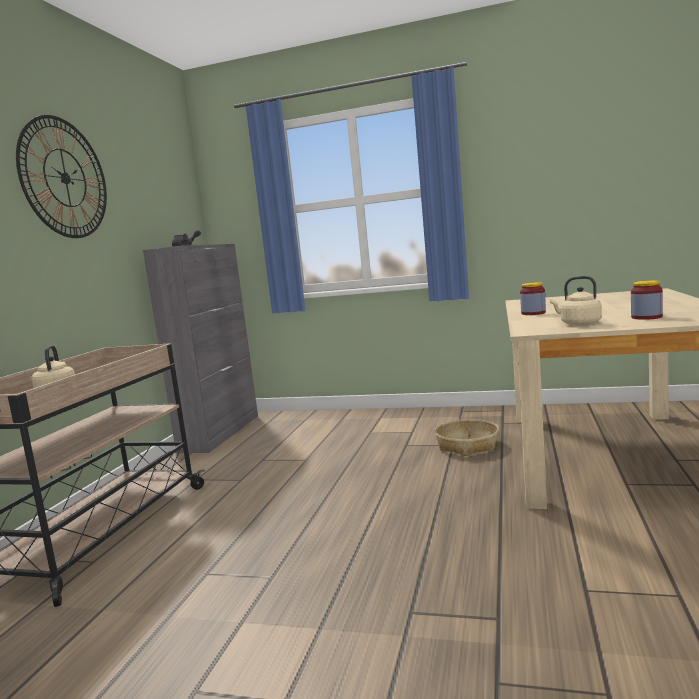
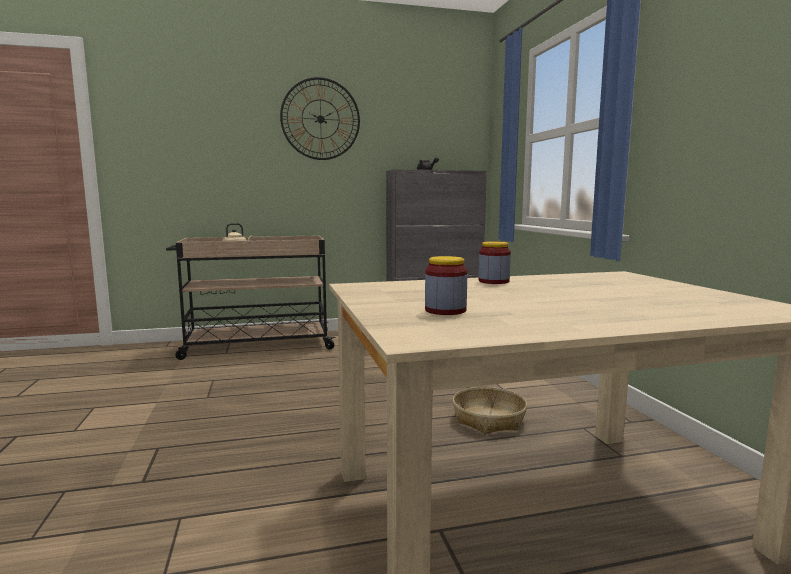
camera: 60 degrees right, 0 degrees up
(578, 324) = (398, 294): beige kettle -> none

